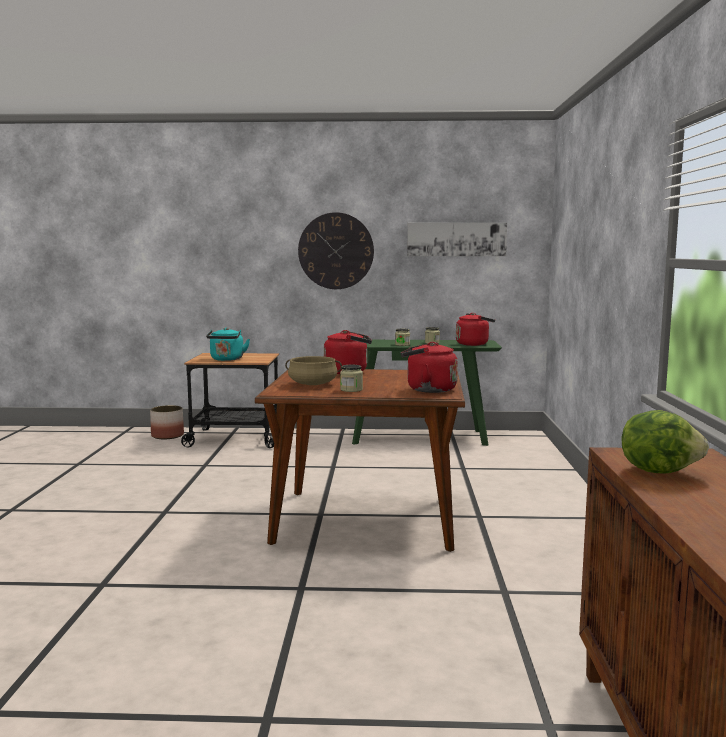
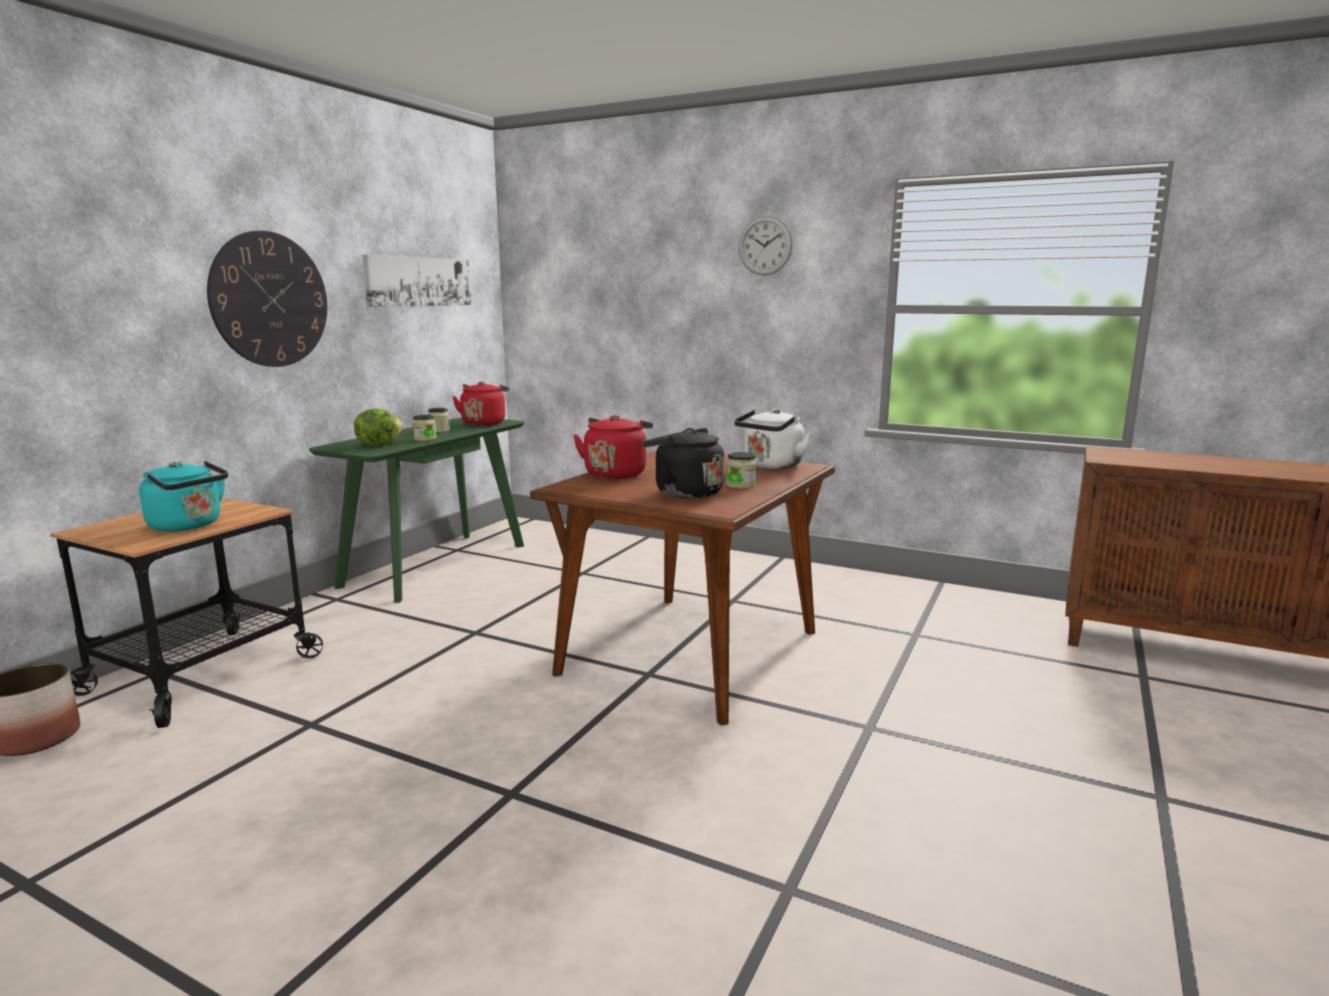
camera: 65 degrees left, 5 degrees up
(313, 384) = (684, 493): beige cooking pot -> black kettle
(428, 389) = (771, 466): red kettle -> white kettle
(624, 200) = (765, 246): none -> wall clock
(658, 470) = (1157, 461): lettuce -> lettuce (378, 444)

